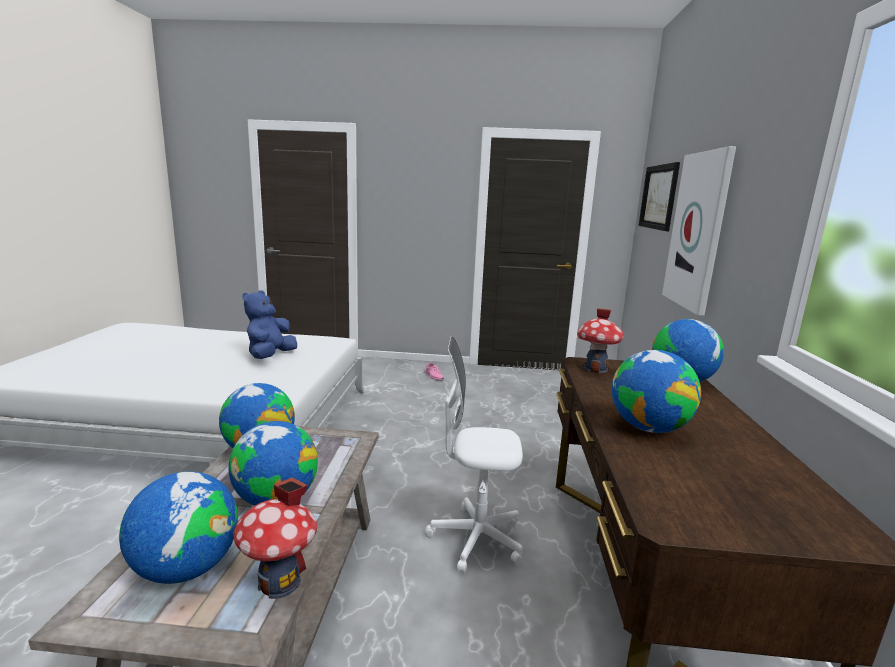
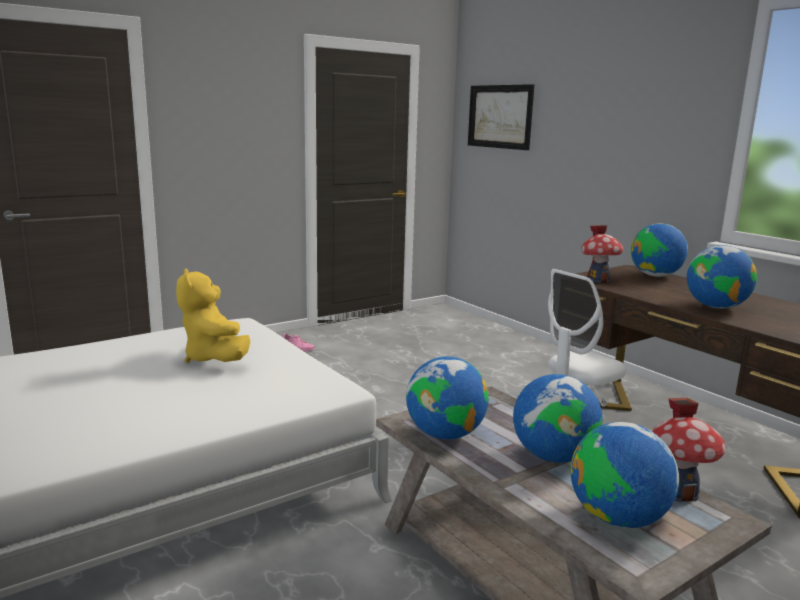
camera: 40 degrees left, 0 degrees up
(270, 356) = (214, 358): blue plush toy -> yellow plush toy
(698, 231) = (583, 149): picture -> none

